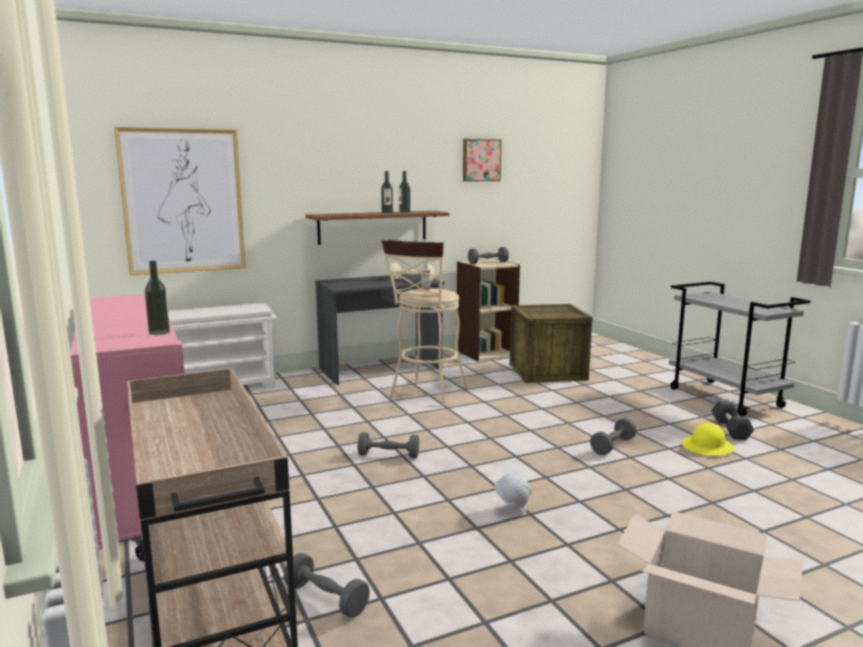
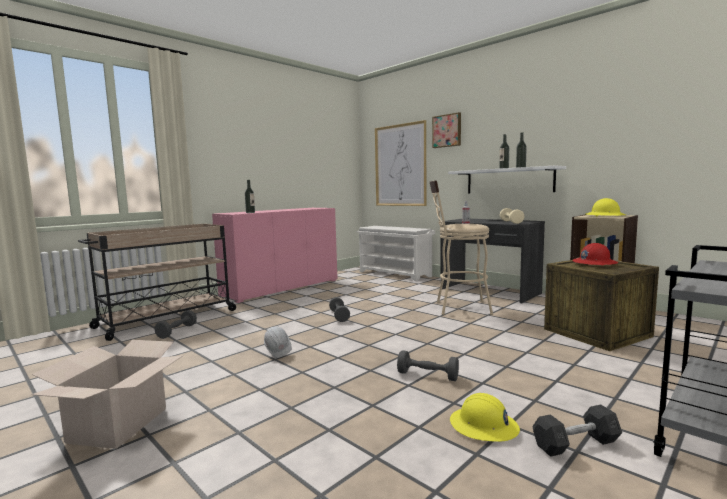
camera: 70 degrees right, 5 degrees down
(373, 227) = (509, 181): brown shelf -> white shelf
(481, 160) = (623, 113): picture -> picture (447, 131)
(488, 262) = (605, 216): grey dumbbell -> yellow hard hat
(541, 310) = (594, 263): none -> red hard hat

